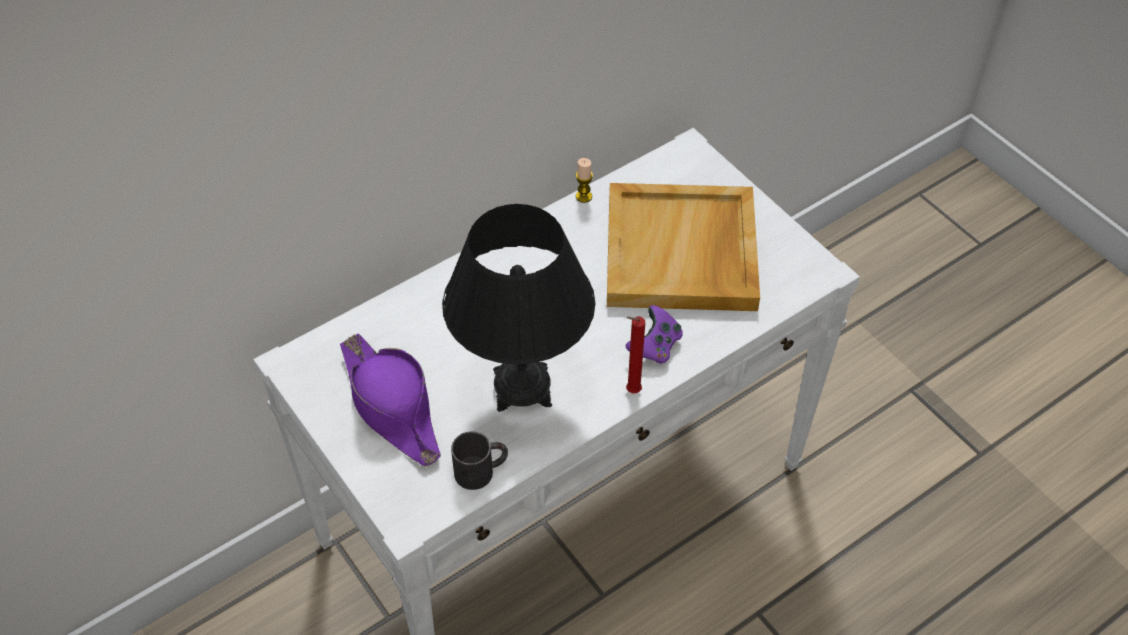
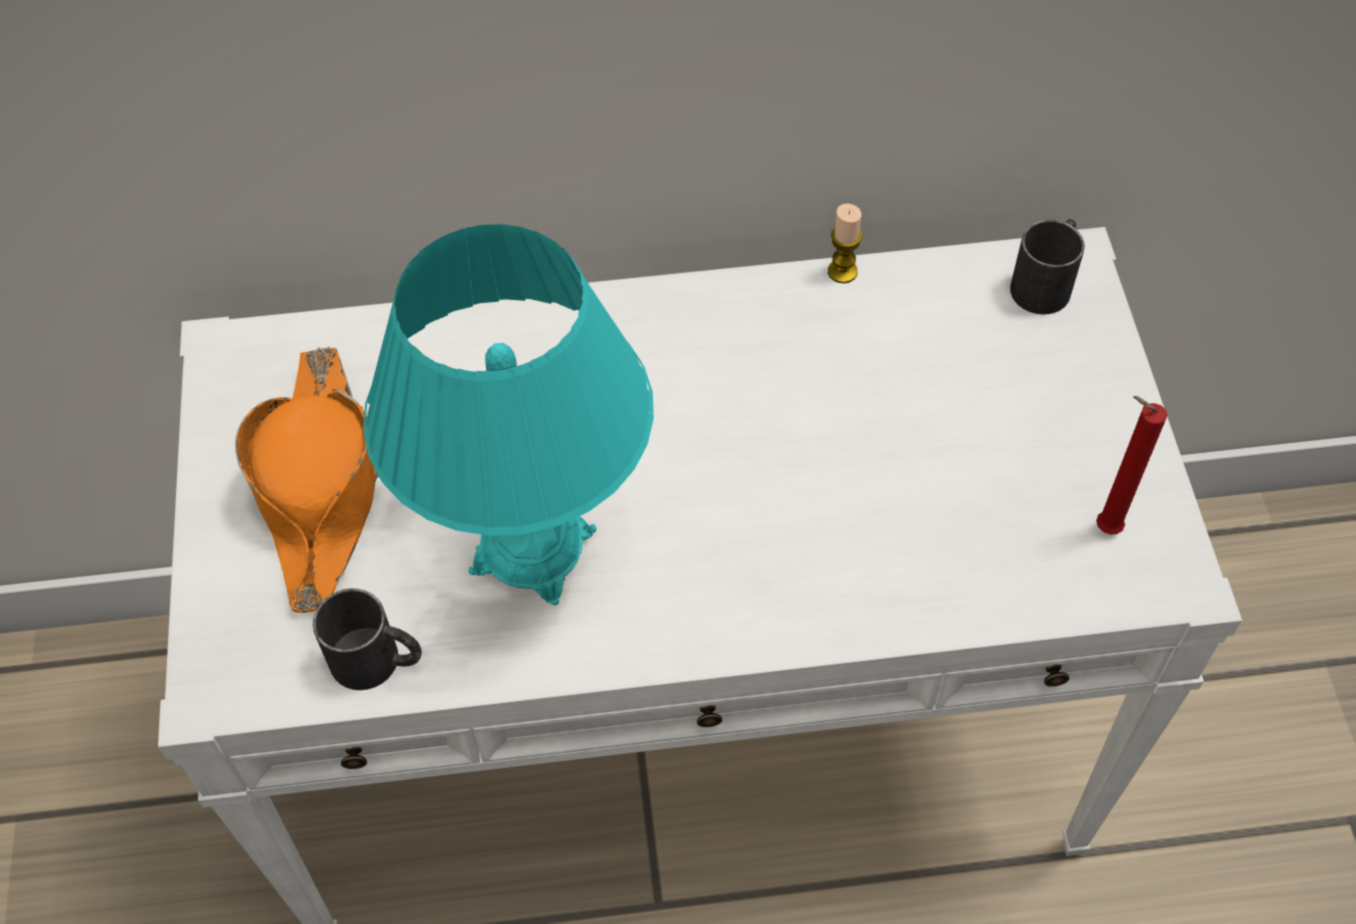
camera: 30 degrees right, 5 degrees up
(391, 406) = (319, 487): purple hat -> orange hat
(522, 387) = (533, 551): black table lamp -> turquoise table lamp
(631, 391) = (701, 641): red candle -> red candle (1103, 528)
(655, 346) = (792, 581): purple game controller -> none
(682, 163) = (1046, 281): none -> black mug
(682, 253) = (944, 437): beige tray -> none

